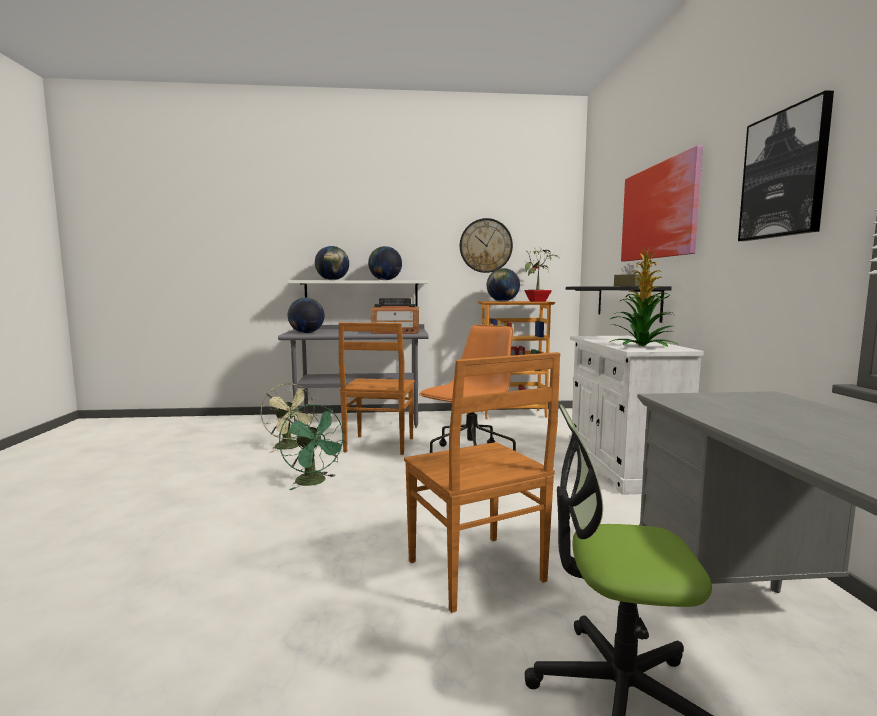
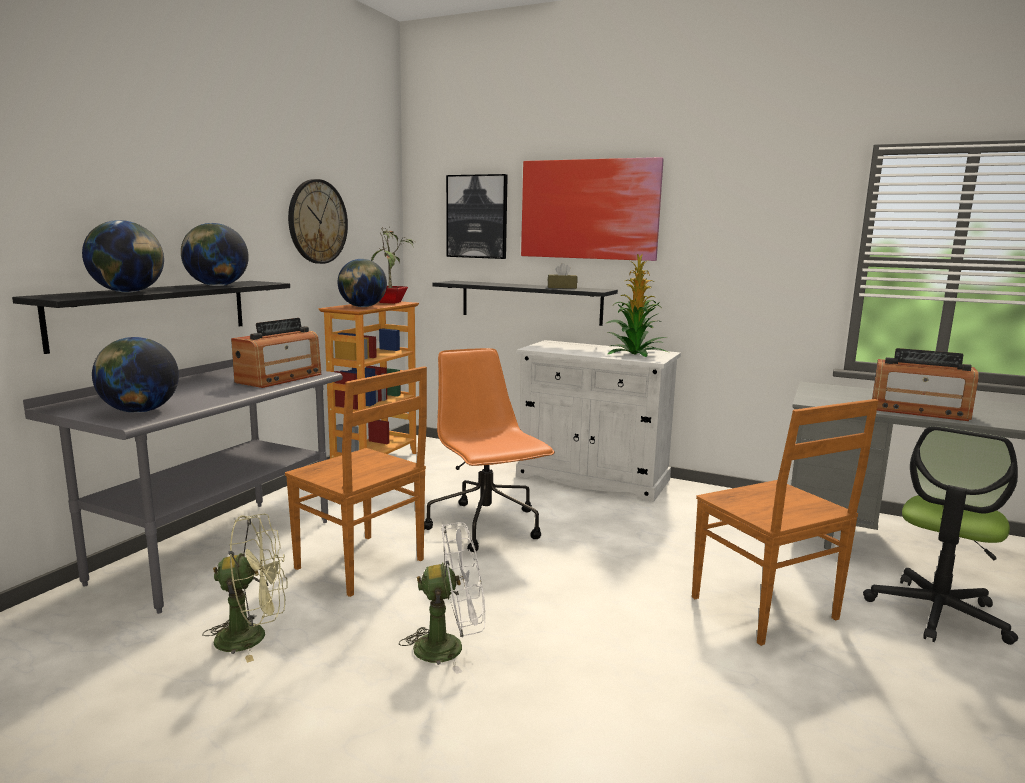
camera: 60 degrees left, 5 degrees up
(314, 482) = (449, 647): green fan -> white fan
(361, 293) = (154, 312): white shelf -> black shelf
(477, 573) = (766, 610): brown chair -> brown chair turned 60 degrees clockwise
(769, 429) = (918, 411): none -> radio
(784, 174) = (770, 209): picture -> picture (477, 216)

